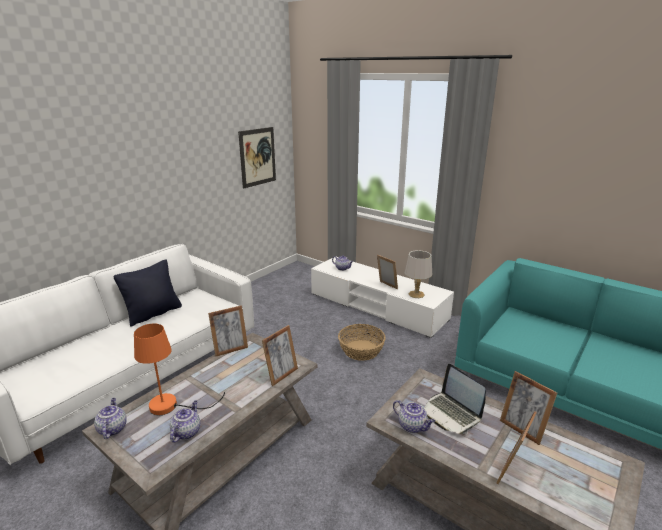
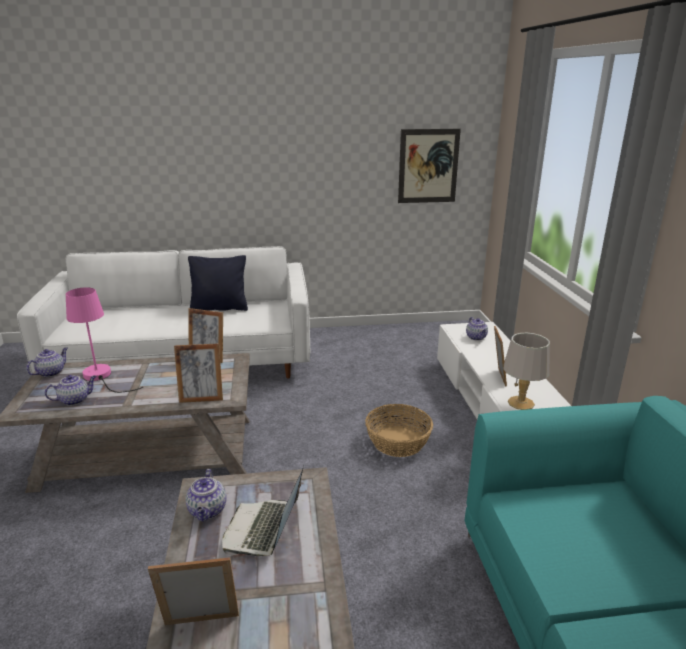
camera: 45 degrees right, 0 degrees up
(172, 405) = (101, 377): orange table lamp -> pink table lamp
(522, 429) = (300, 605): picture frame -> none

